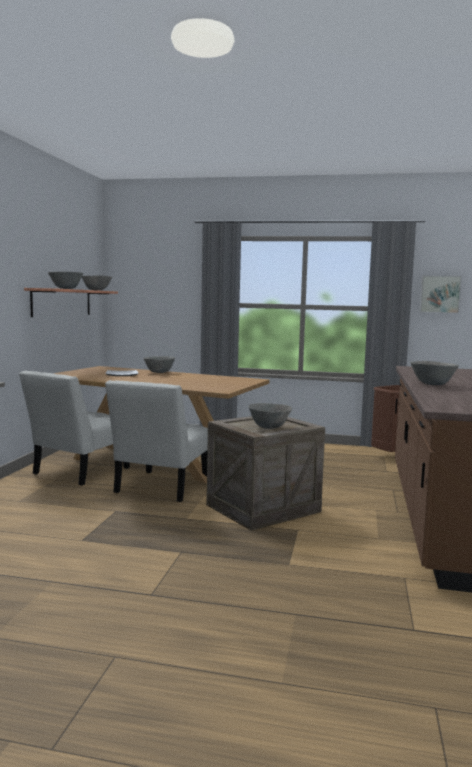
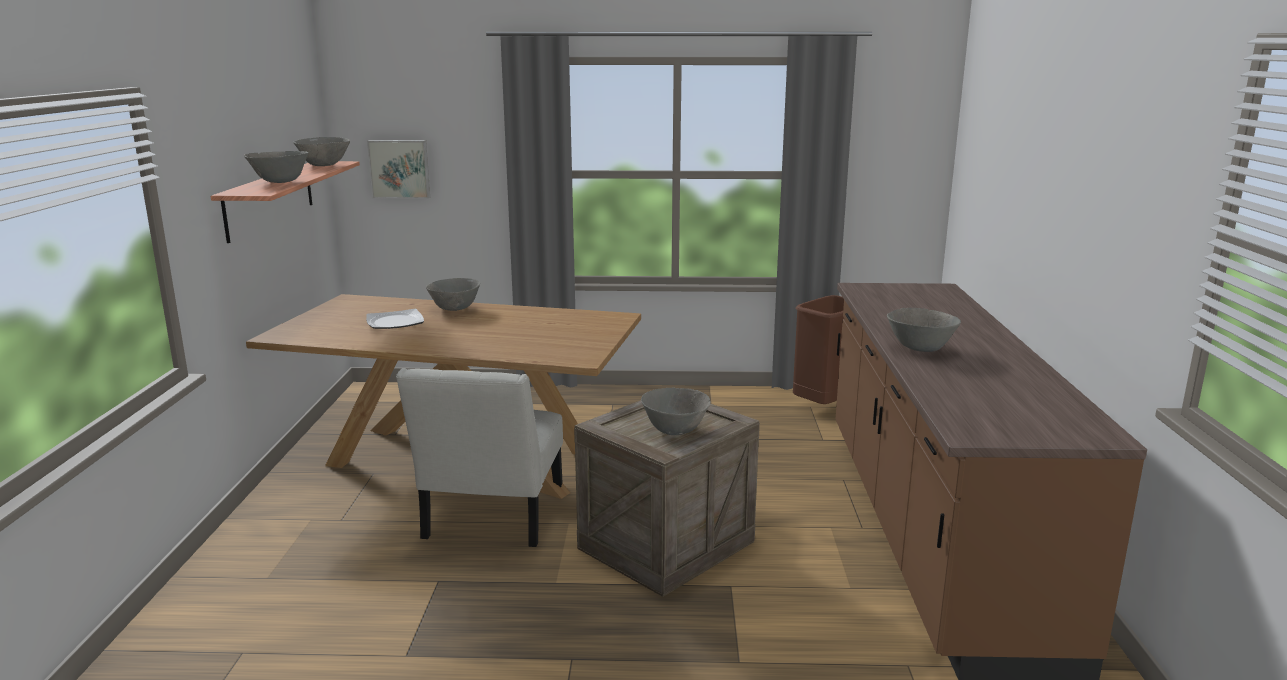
camera: 10 degrees left, 10 degrees up
(77, 472) = (344, 498): white chair -> none
(439, 294) = (891, 150): picture -> picture (400, 168)

